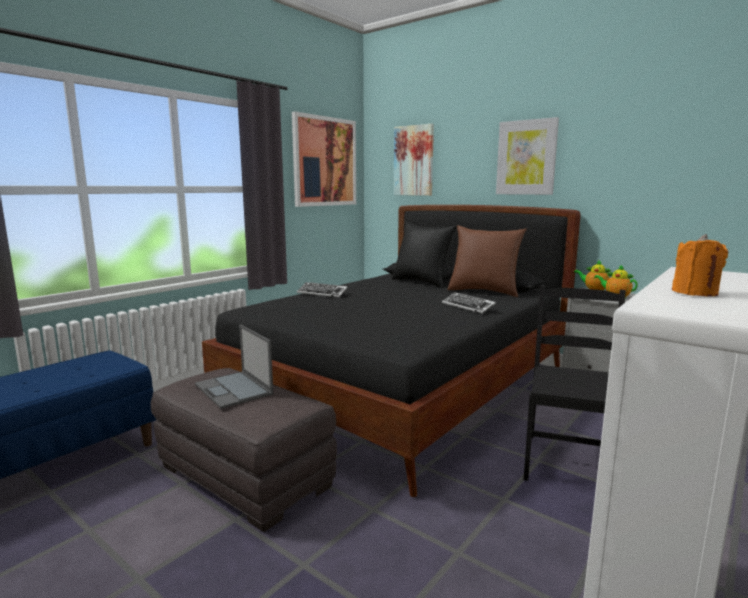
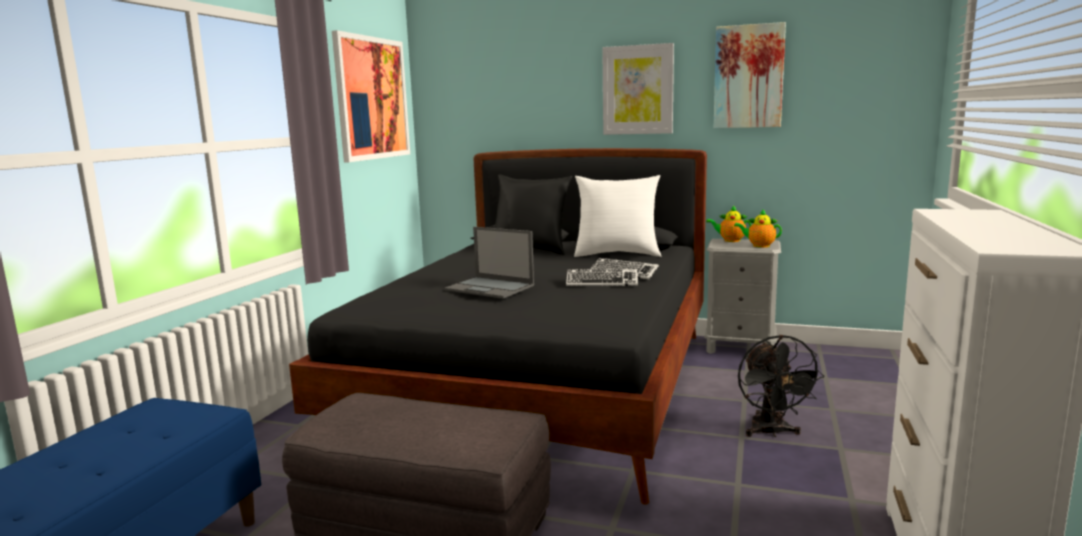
camera: 20 degrees left, 0 degrees up
(234, 389) = (406, 417): laptop -> laptop (490, 288)
(322, 293) = (426, 277): keyboard -> keyboard (602, 282)
(414, 161) = (488, 94): picture -> picture (748, 77)
(484, 291) = (617, 254): brown pillow -> white pillow
(568, 462) = (771, 432): black chair -> black fan
(694, 293) = (995, 232): orange candle -> none

